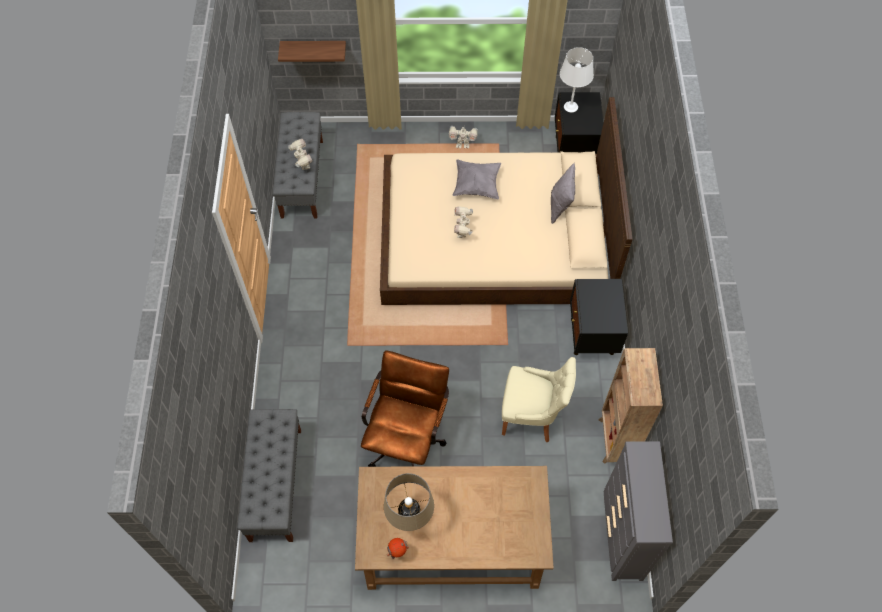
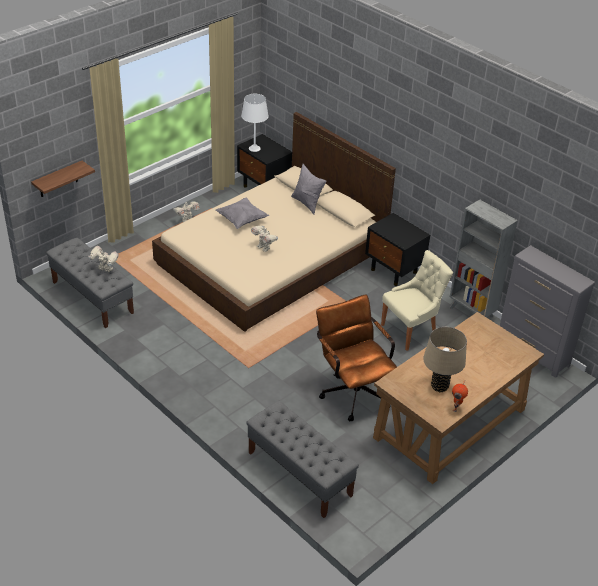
camera: 45 degrees left, 20 degrees down
(615, 441) = (472, 312): brown bookcase -> grey bookcase

